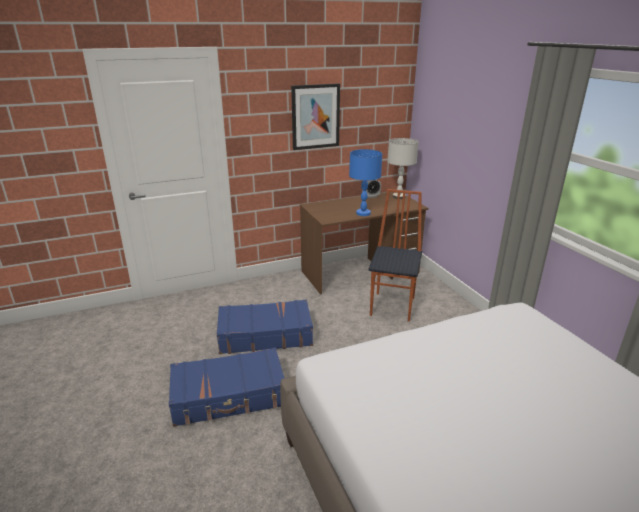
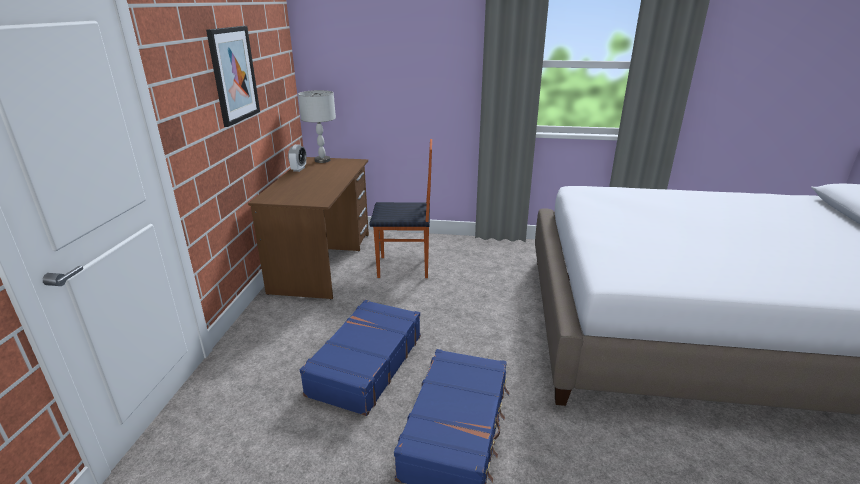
camera: 60 degrees left, 0 degrees up
(363, 213) = (334, 183): blue table lamp -> none
(393, 306) = (404, 267): chair -> chair turned 135 degrees clockwise

